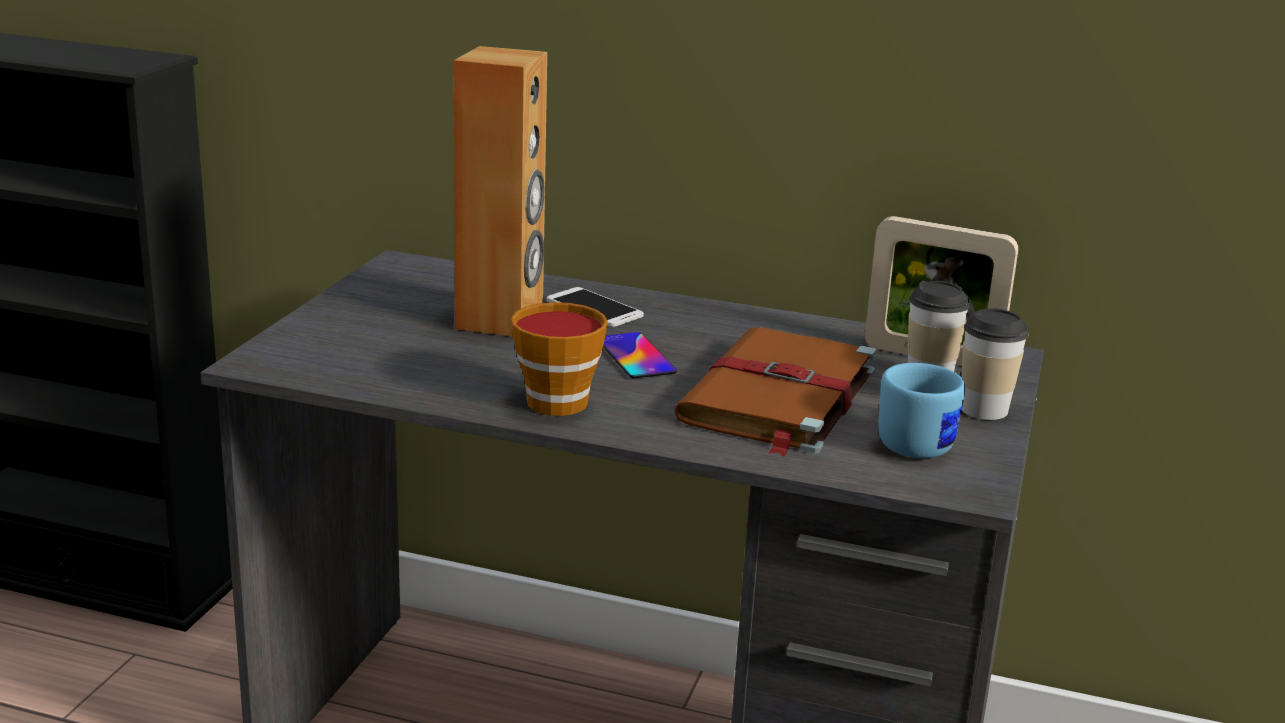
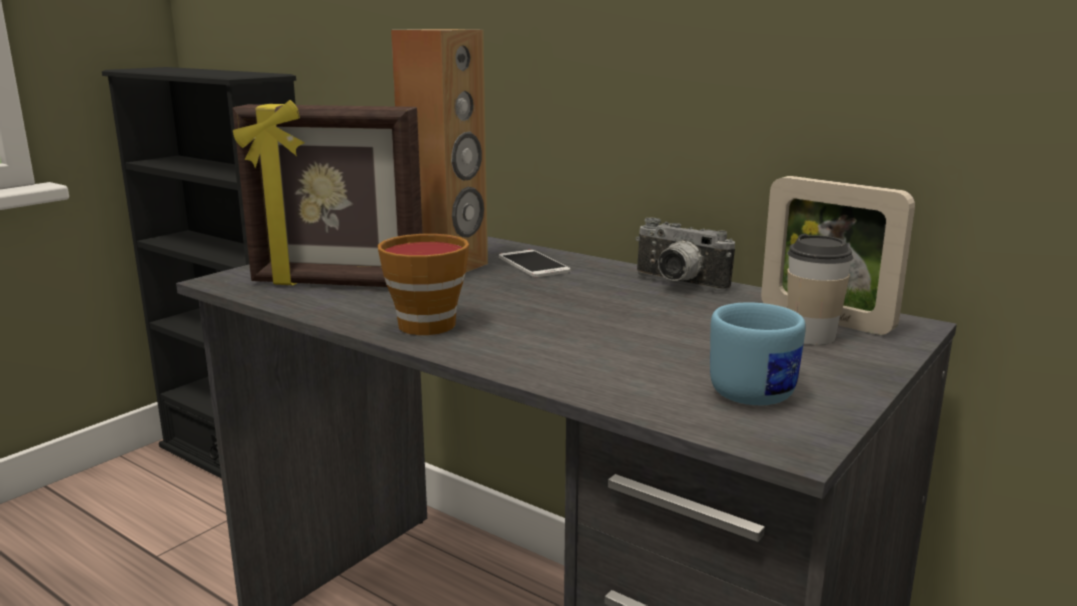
camera: 20 degrees right, 5 degrees down
(400, 356) = (337, 284): none -> picture frame
(635, 356) = (534, 298): phone -> none
(766, 325) = (676, 285): none -> camera
(777, 398) = (638, 339): brown book -> none
(984, 409) = (855, 368): cup -> none

